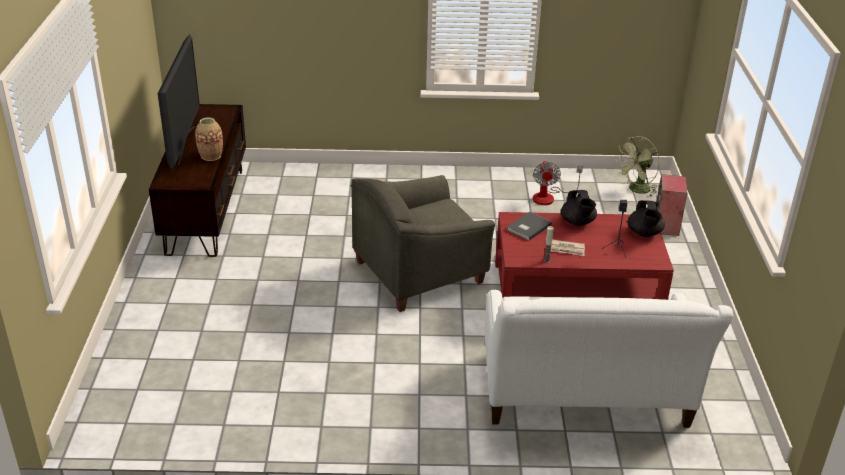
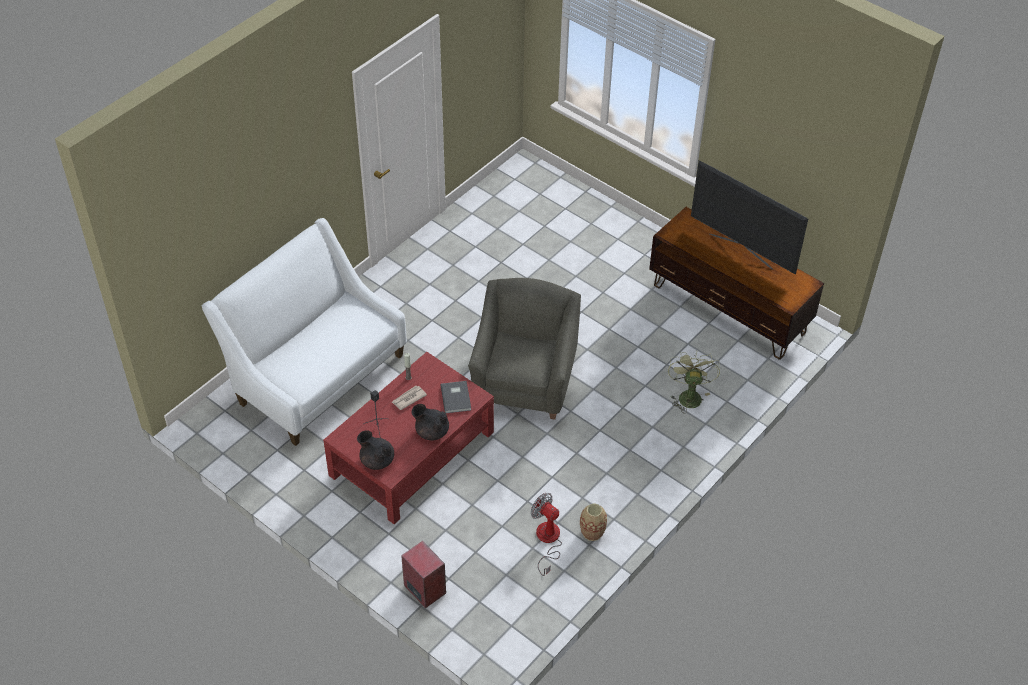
camera: 130 degrees right, 15 degrees up
(211, 156) = (709, 256): vase -> vase (592, 532)
(636, 190) = (495, 618): green fan -> green fan (688, 395)

